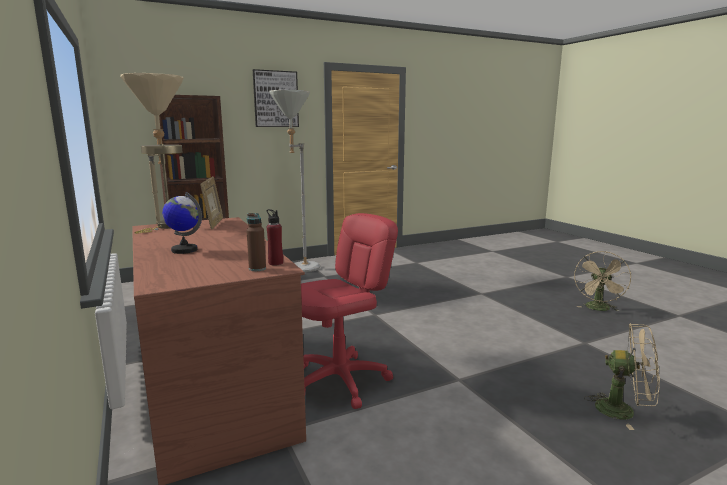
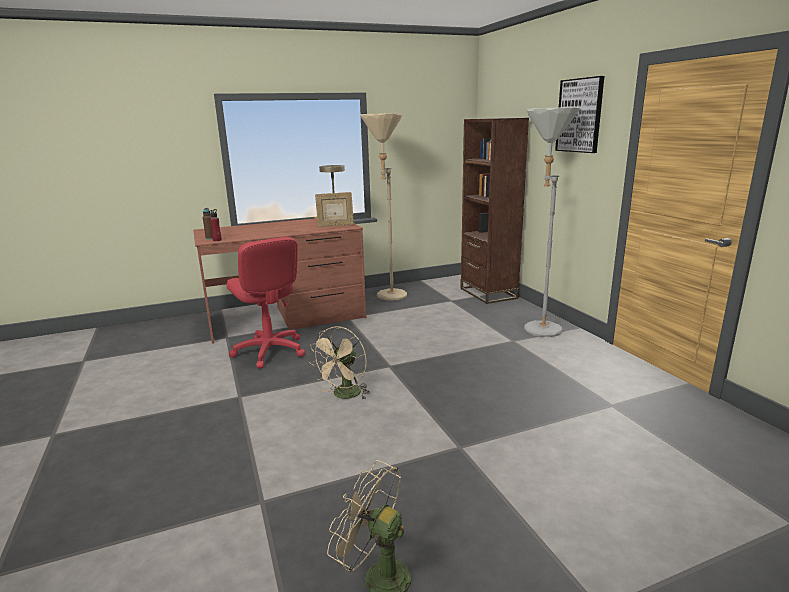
camera: 95 degrees right, 5 degrees up
(184, 250) = (264, 227): globe -> none
(623, 411) = (126, 474): beige fan -> beige fan (344, 395)

